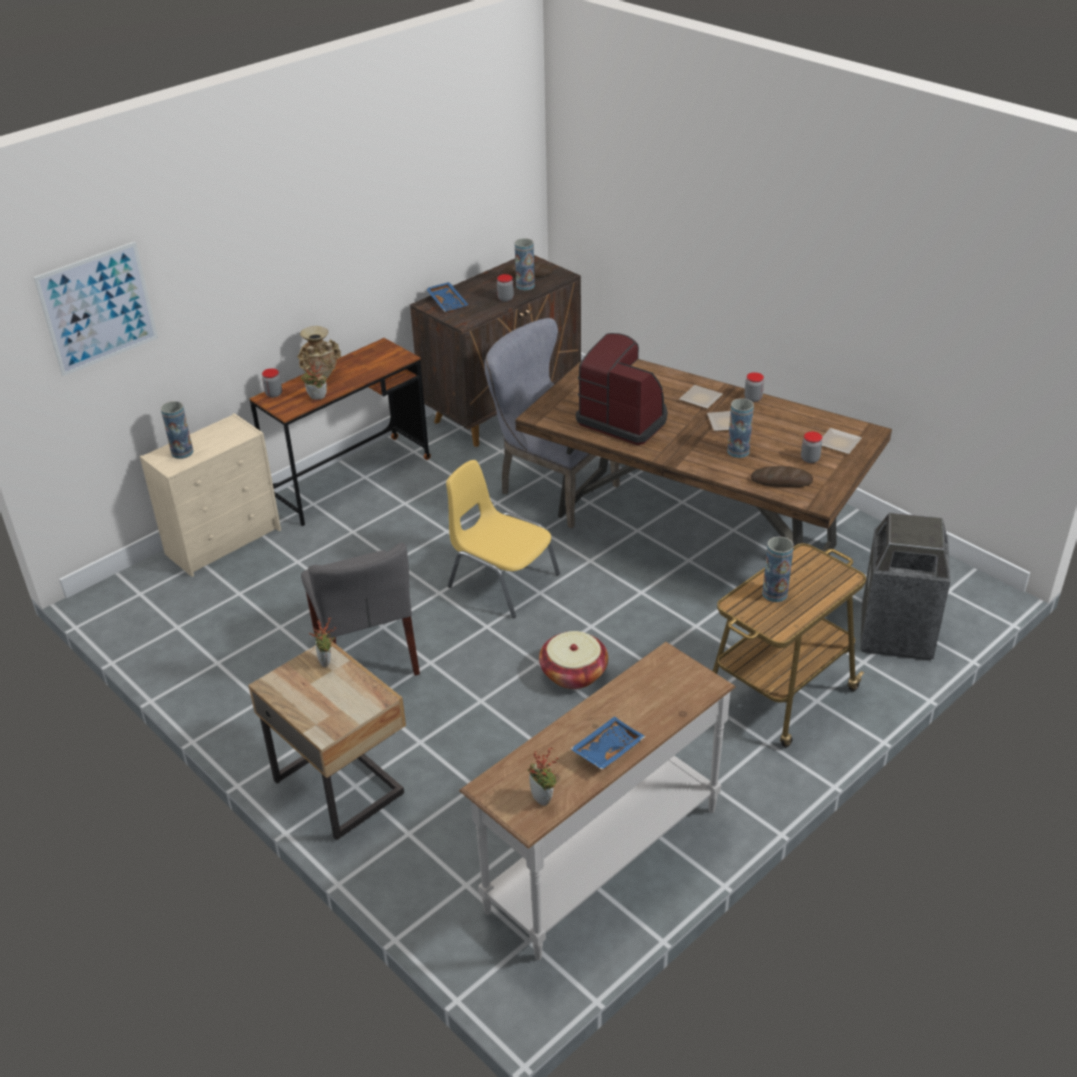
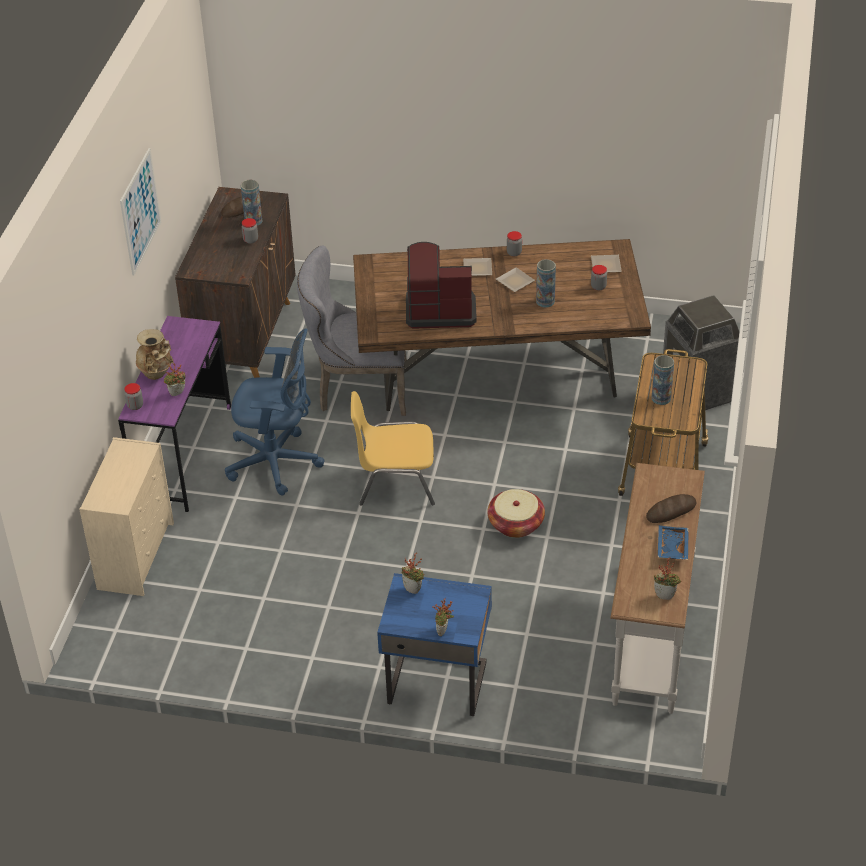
camera: 35 degrees left, 5 degrees up
(98, 308) = (46, 392): picture -> picture (140, 211)
(182, 452) = (112, 489): vase -> none
(306, 718) = (443, 632): none -> potted plant
(341, 785) = (437, 681): beige nightstand -> blue nightstand
(351, 479) = (184, 455): brown desk -> purple desk
(366, 655) = (354, 585): grey chair -> none
(418, 519) = (277, 462): none -> blue office chair
(448, 302) = (206, 262): blue tray -> none
(781, 481) = (595, 312): bread -> bread (671, 511)

